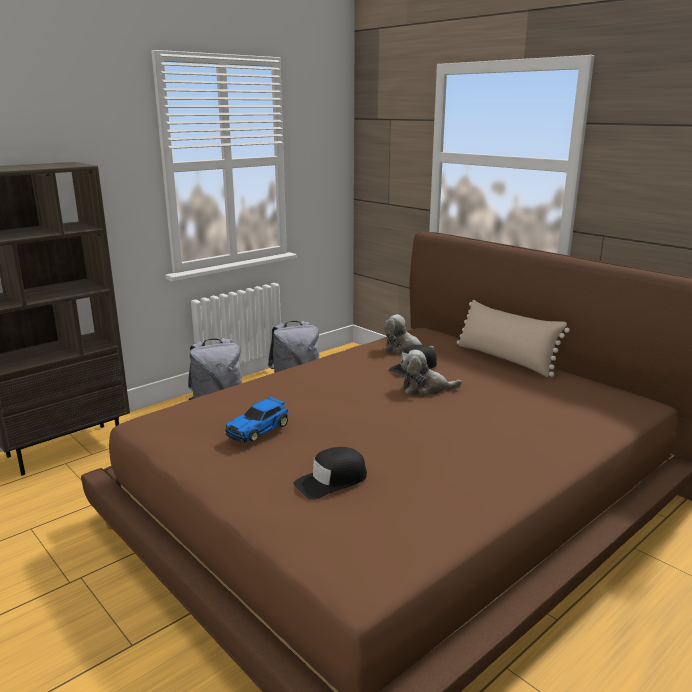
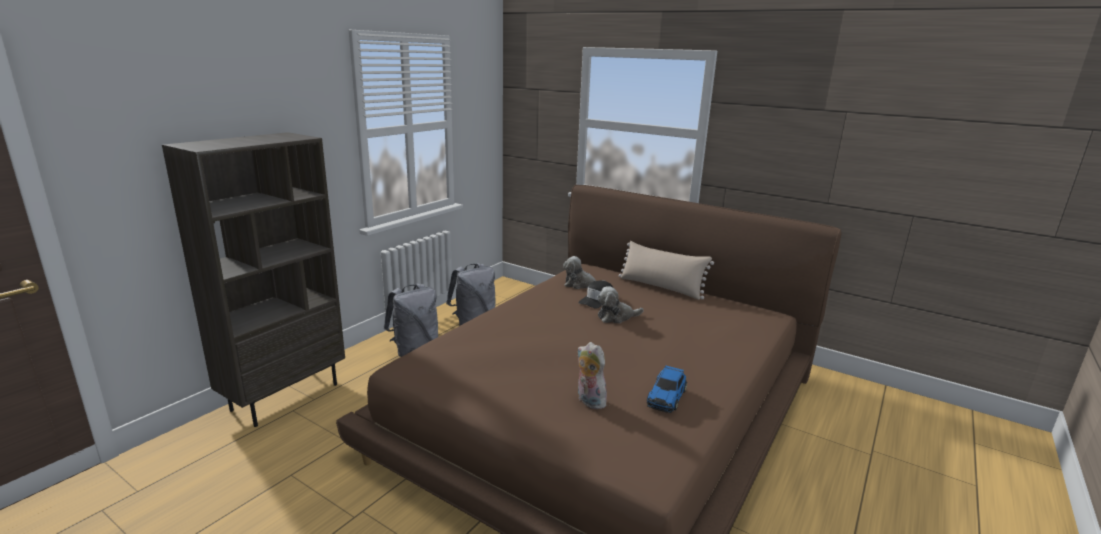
camera: 15 degrees left, 0 degrees up
(259, 429) = (507, 364): toy car -> toy car (666, 396)
(331, 481) = (588, 401): black cap -> plush toy

